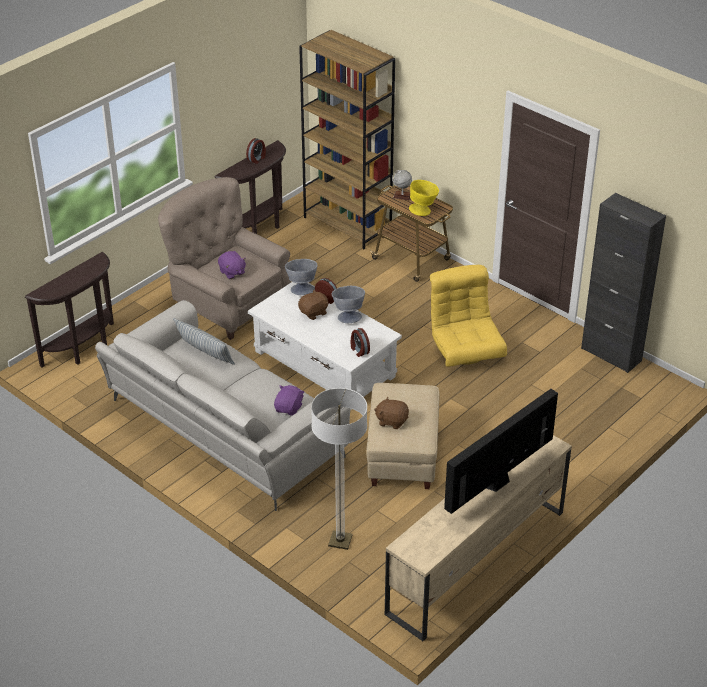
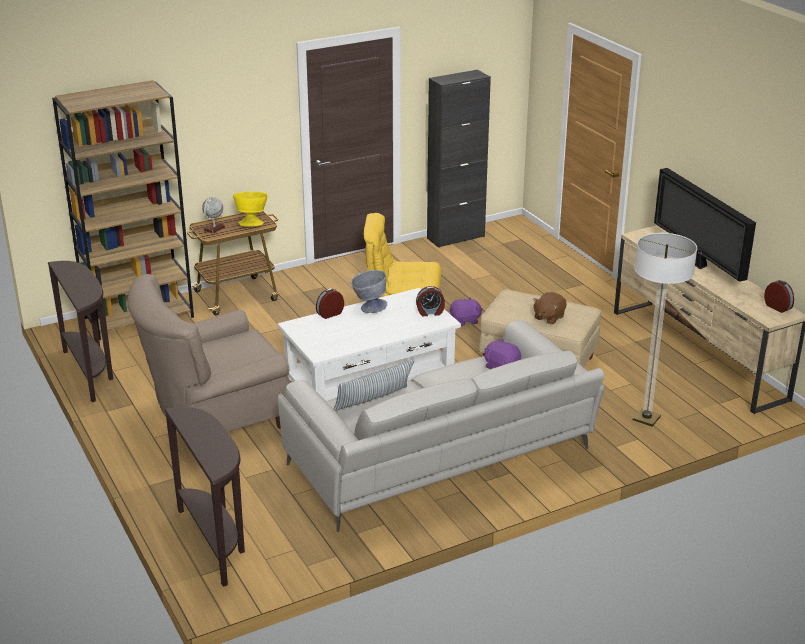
camera: 70 degrees left, 10 degrees down
(232, 272) = (239, 357): purple plush toy -> purple plush toy (465, 320)
(257, 159) = (73, 279): alarm clock -> alarm clock (778, 307)
(301, 288) = (299, 324): grey bowl -> none
(314, 313) = (349, 325): brown plush toy -> none

